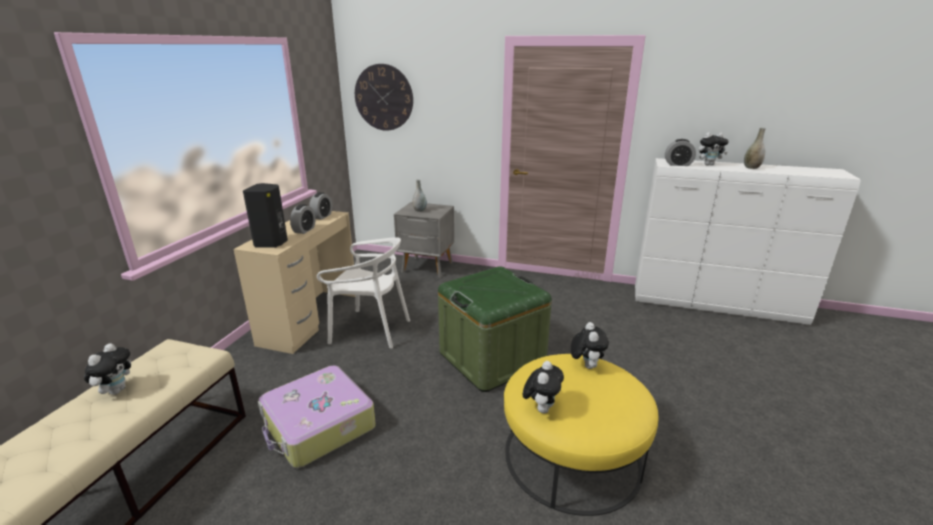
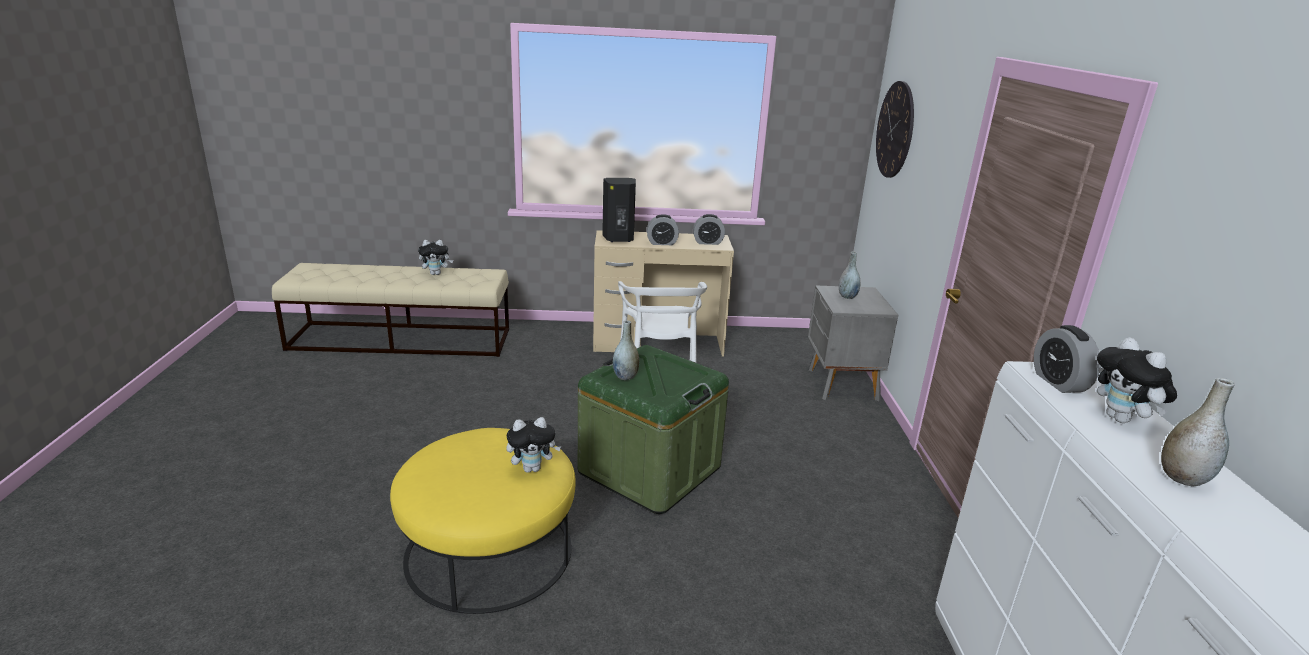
camera: 70 degrees right, 0 degrees up
(318, 426) = (496, 390): suitcase -> none
(490, 299) = (625, 376): none -> grey vase
(541, 408) = (446, 443): plush toy -> none

